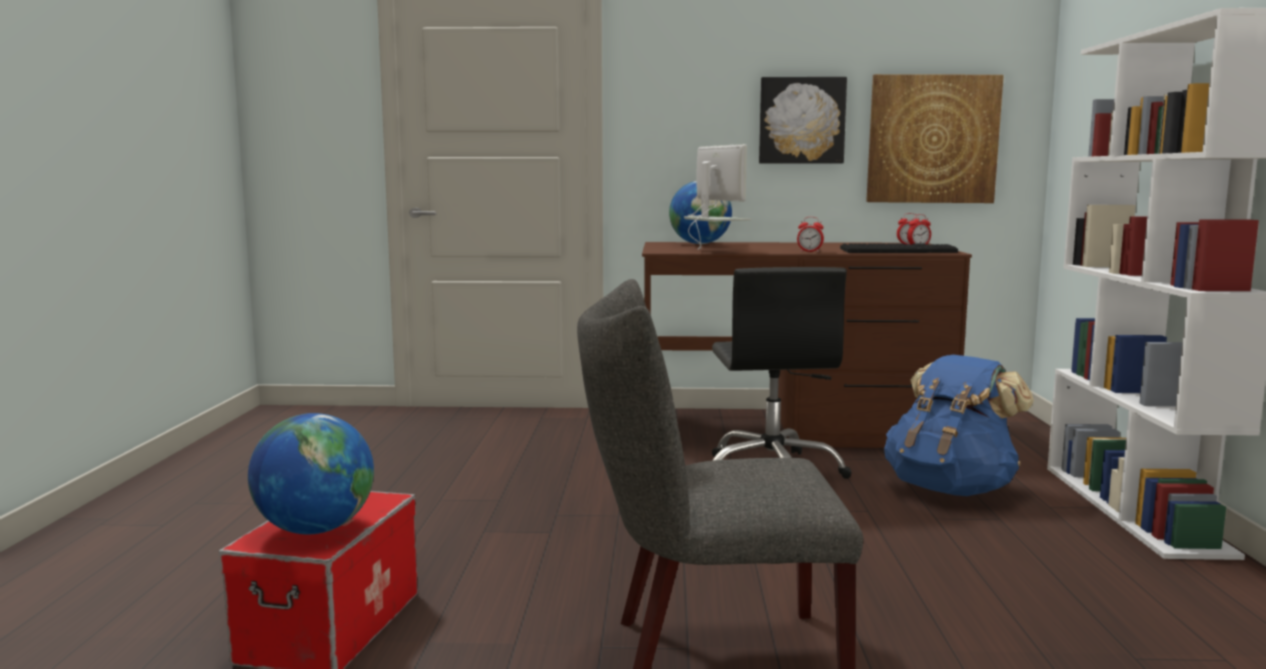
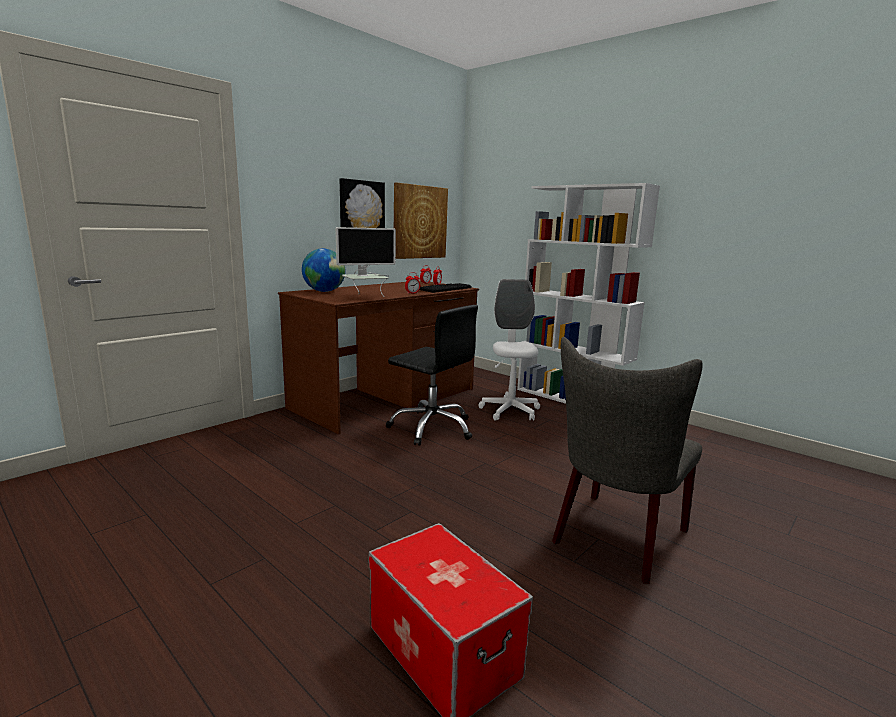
camera: 50 degrees left, 5 degrees up
(315, 530) = (464, 583): globe -> none
(714, 251) = (365, 298): monitor -> monitor turned 135 degrees clockwise
(950, 489) = (510, 411): blue backpack -> white office chair

